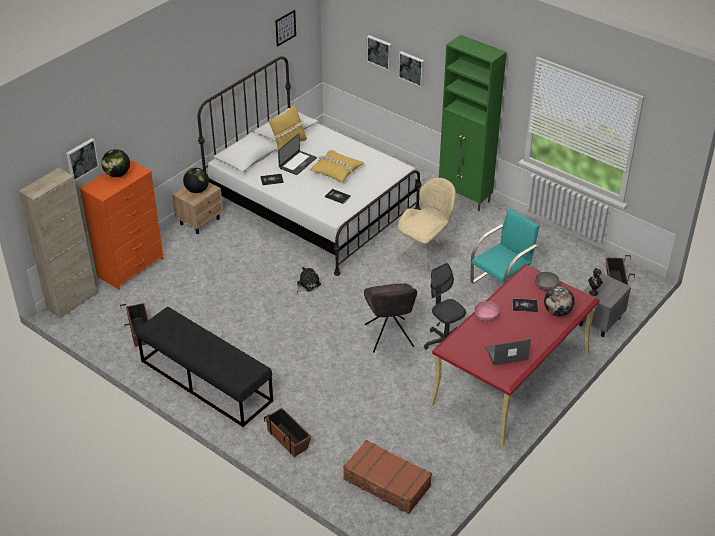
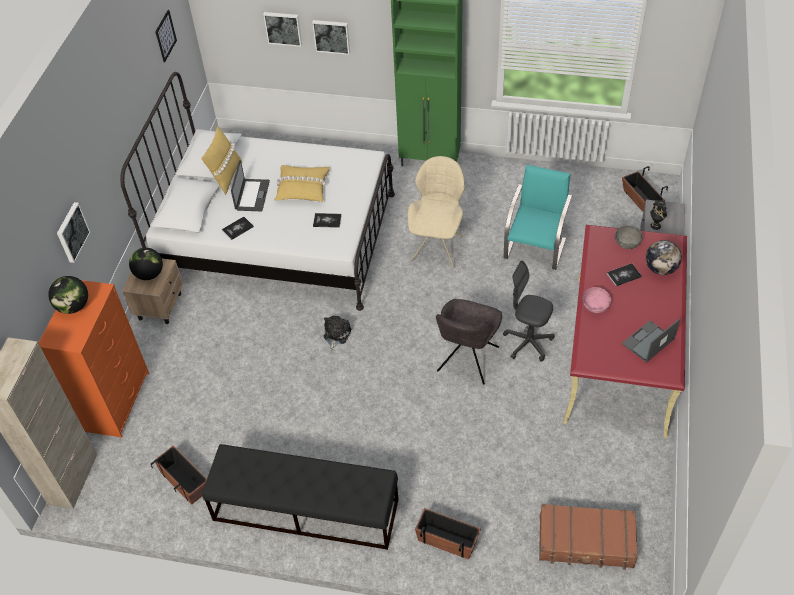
camera: 25 degrees left, 10 degrees up
(81, 159) = (26, 310): picture -> picture (71, 232)
(389, 337) = (467, 361): grey chair -> grey chair turned 60 degrees clockwise

